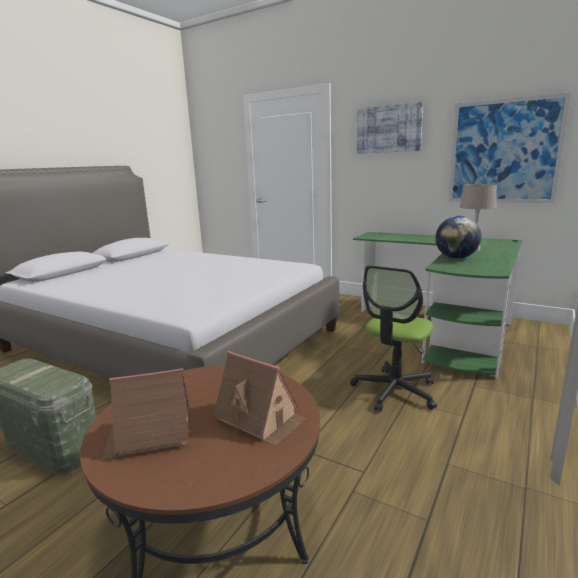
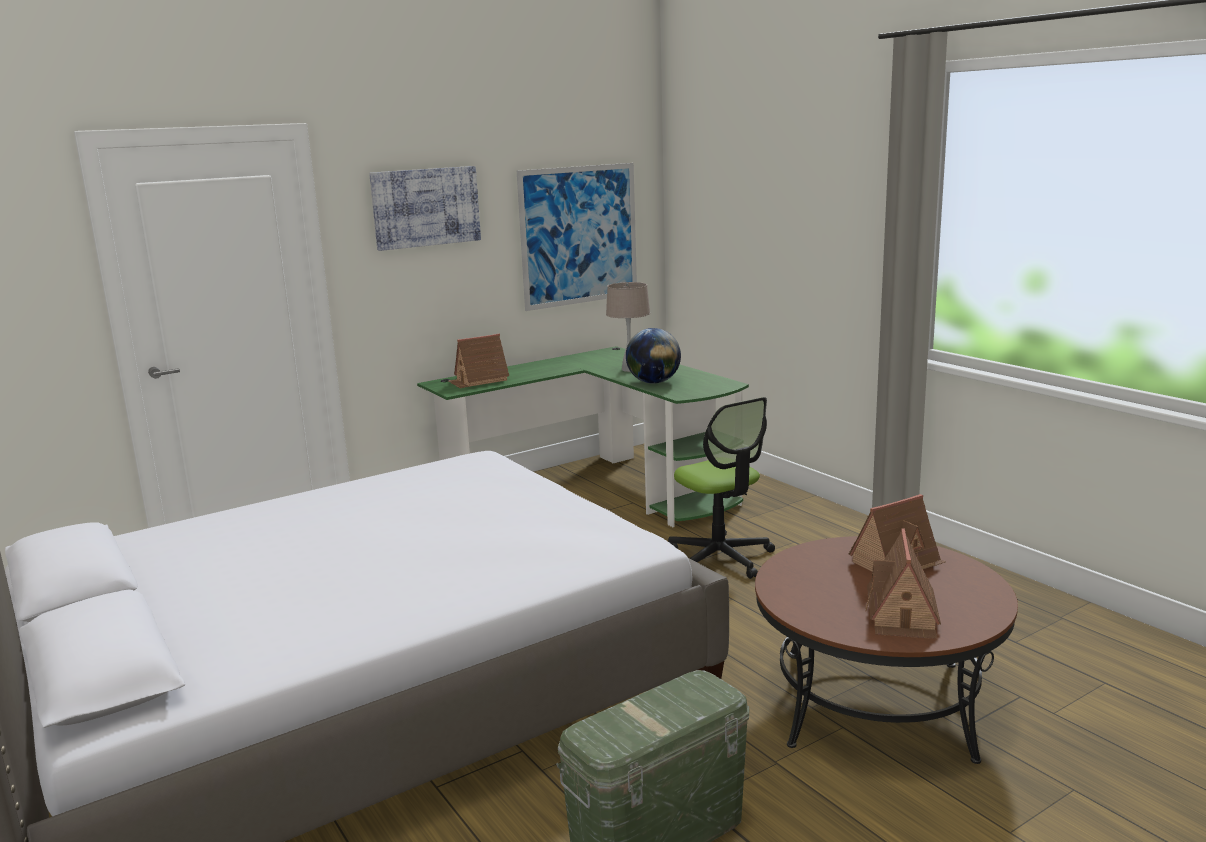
camera: 65 degrees left, 0 degrees up
(388, 236) = (478, 380): none -> toy house

